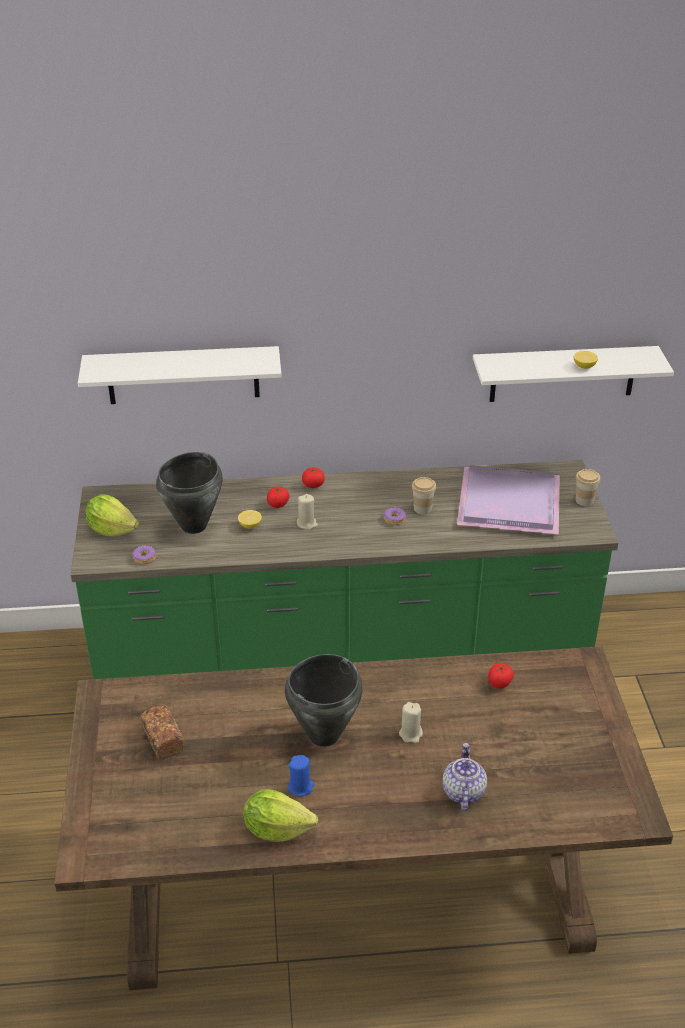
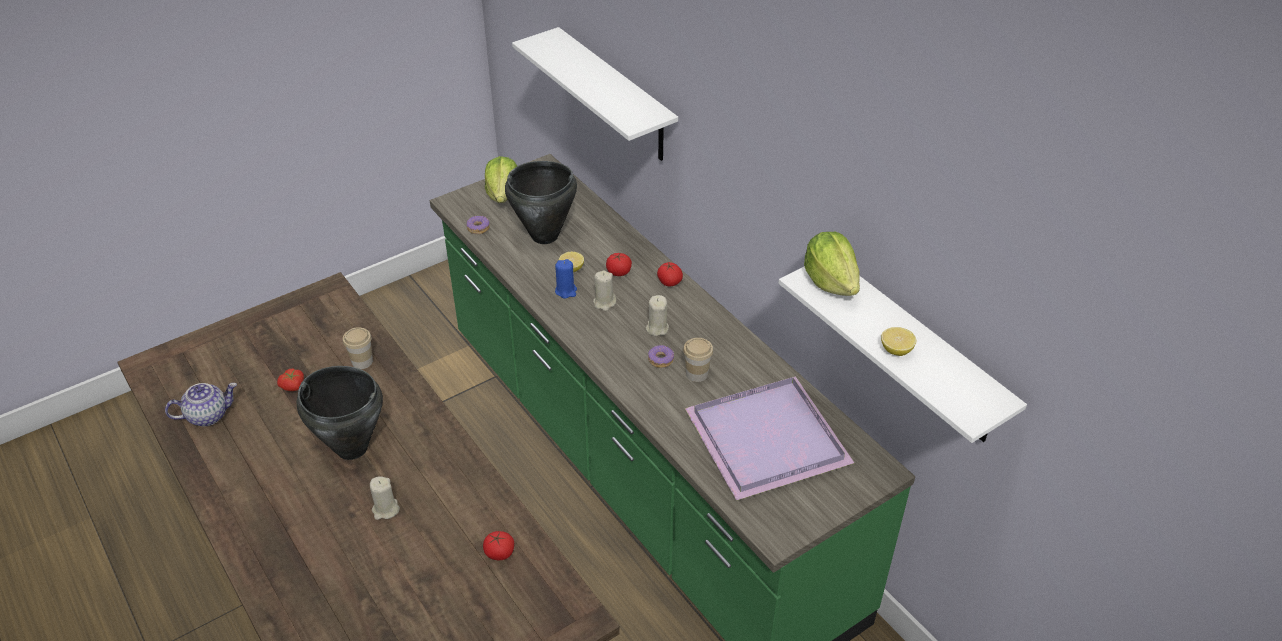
camera: 60 degrees right, 5 degrees up
(162, 739) = (295, 349): bread -> none
(213, 754) = (293, 386): none -> tomato
(276, 829) = (222, 464): lettuce -> lettuce (830, 281)
(300, 787) = (279, 459): blue candle -> blue candle (566, 291)
(359, 509) = (657, 328): none -> beige candle
(462, 791) = (325, 580): teapot -> teapot (208, 415)
(584, 500) = (831, 504): cup -> cup (362, 361)

